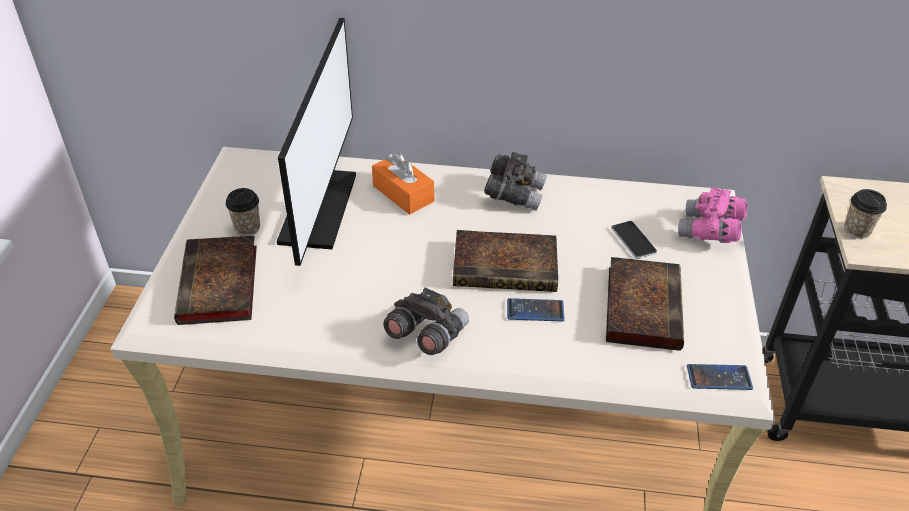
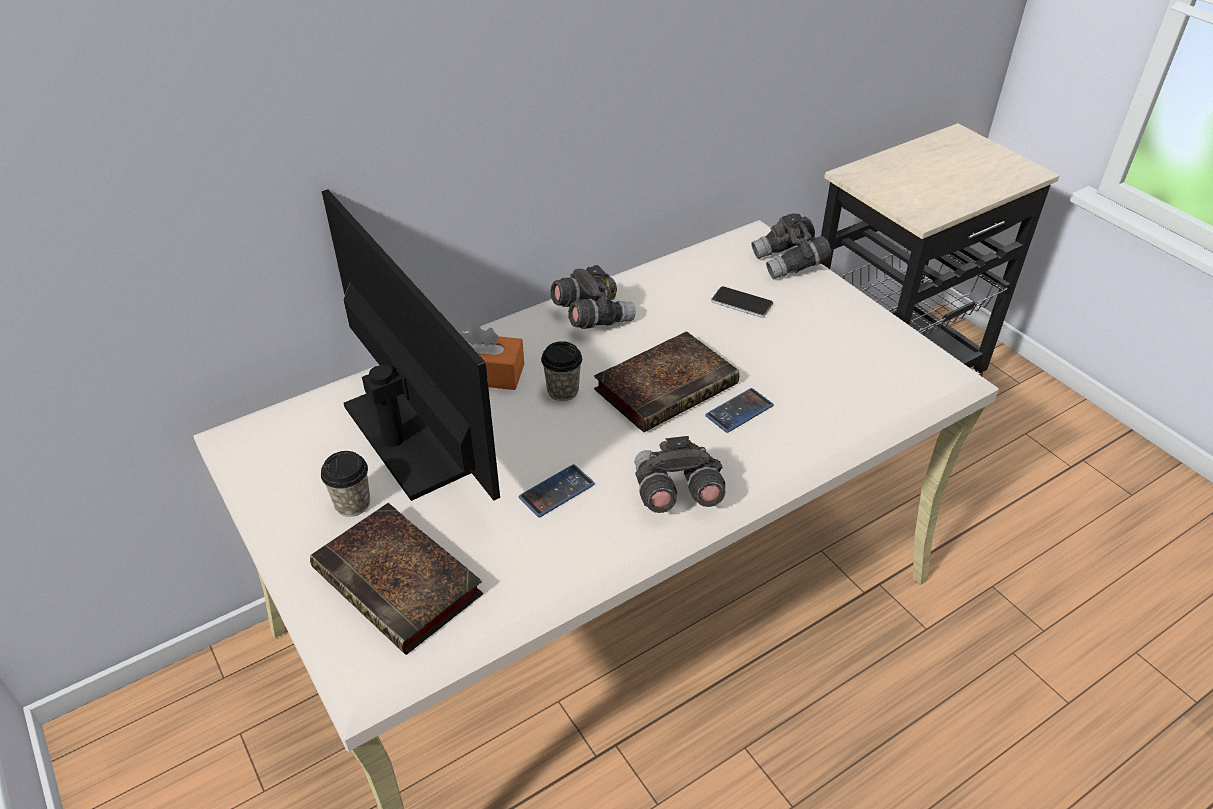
camera: 40 degrees left, 0 degrees up
(641, 306) = (814, 355): book -> none
(710, 231) = (789, 263): pink binoculars -> grey binoculars
(719, 378) = (935, 378): phone -> phone (556, 491)
(857, 230) = (899, 204): cup -> cup (563, 391)

